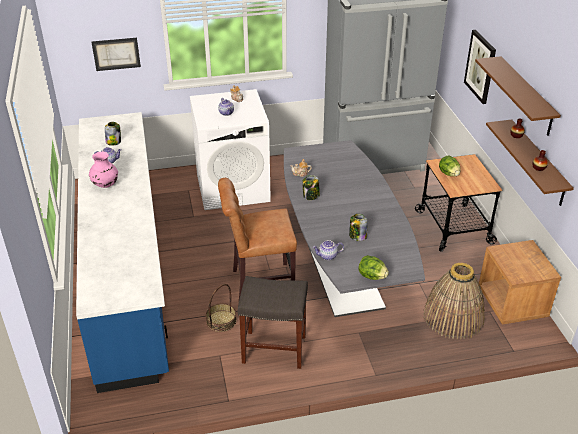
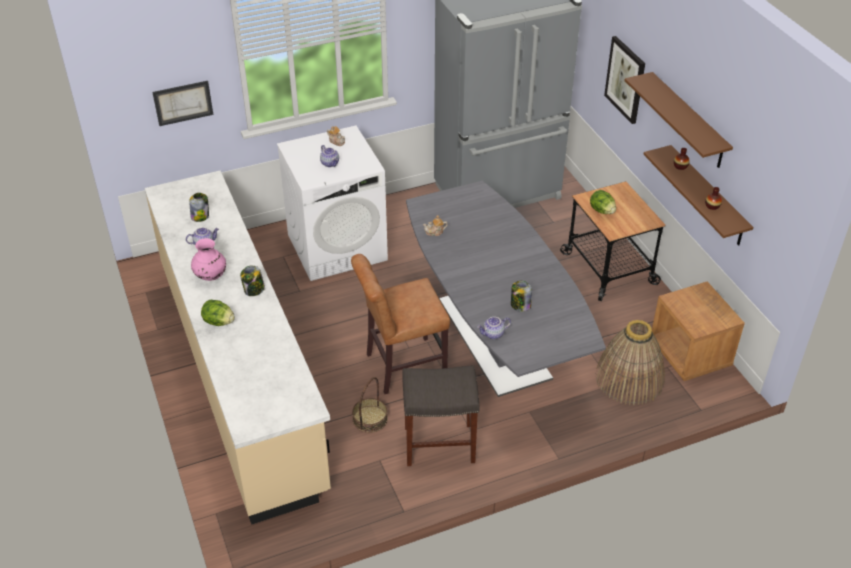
camera: 10 degrees left, 5 degrees up
(128, 270) = (240, 371): blue counter -> beige counter
(311, 196) = (455, 260): jar -> jar (254, 290)
(372, 276) = (548, 352): lettuce -> lettuce (219, 322)

